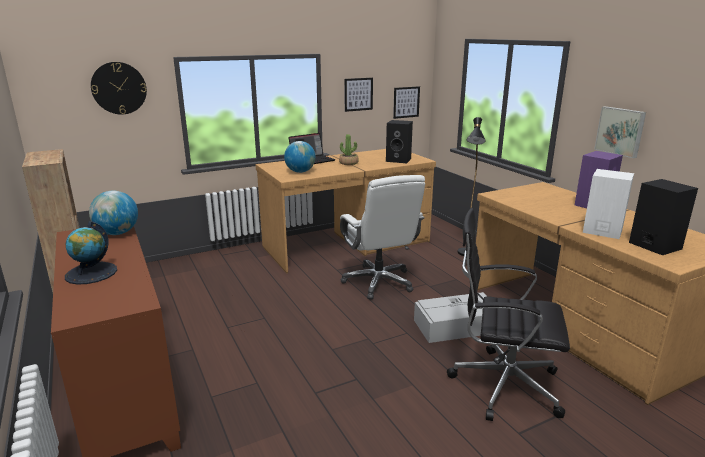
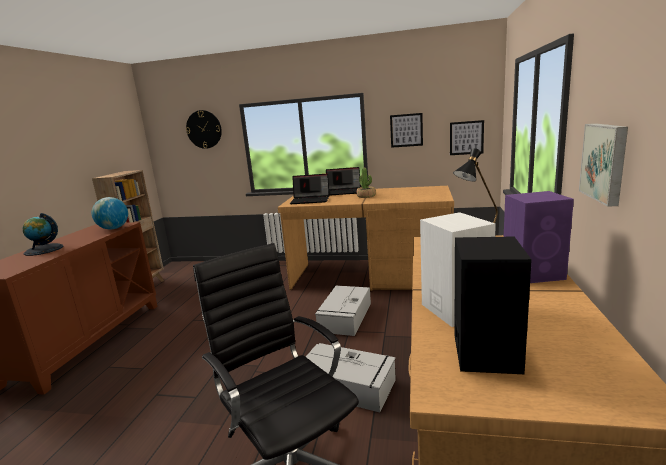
camera: 40 degrees right, 5 degrees down
(300, 172) = (311, 200): globe -> laptop
(379, 282) = (345, 317): white office chair -> grey storage box
(399, 160) = (418, 197): black speaker -> none

